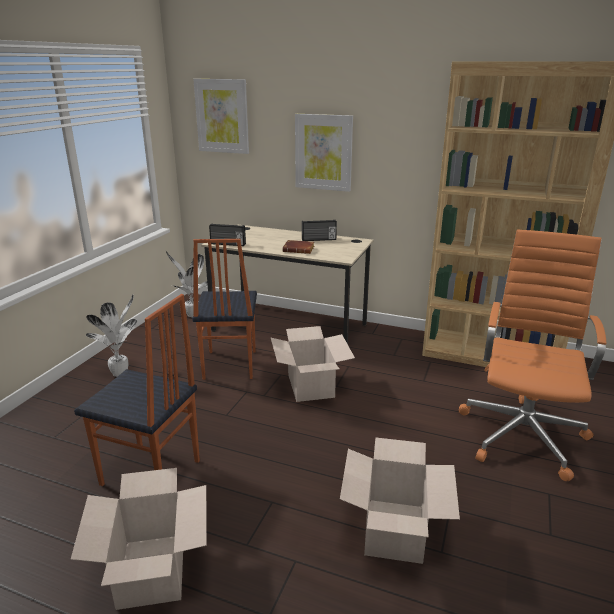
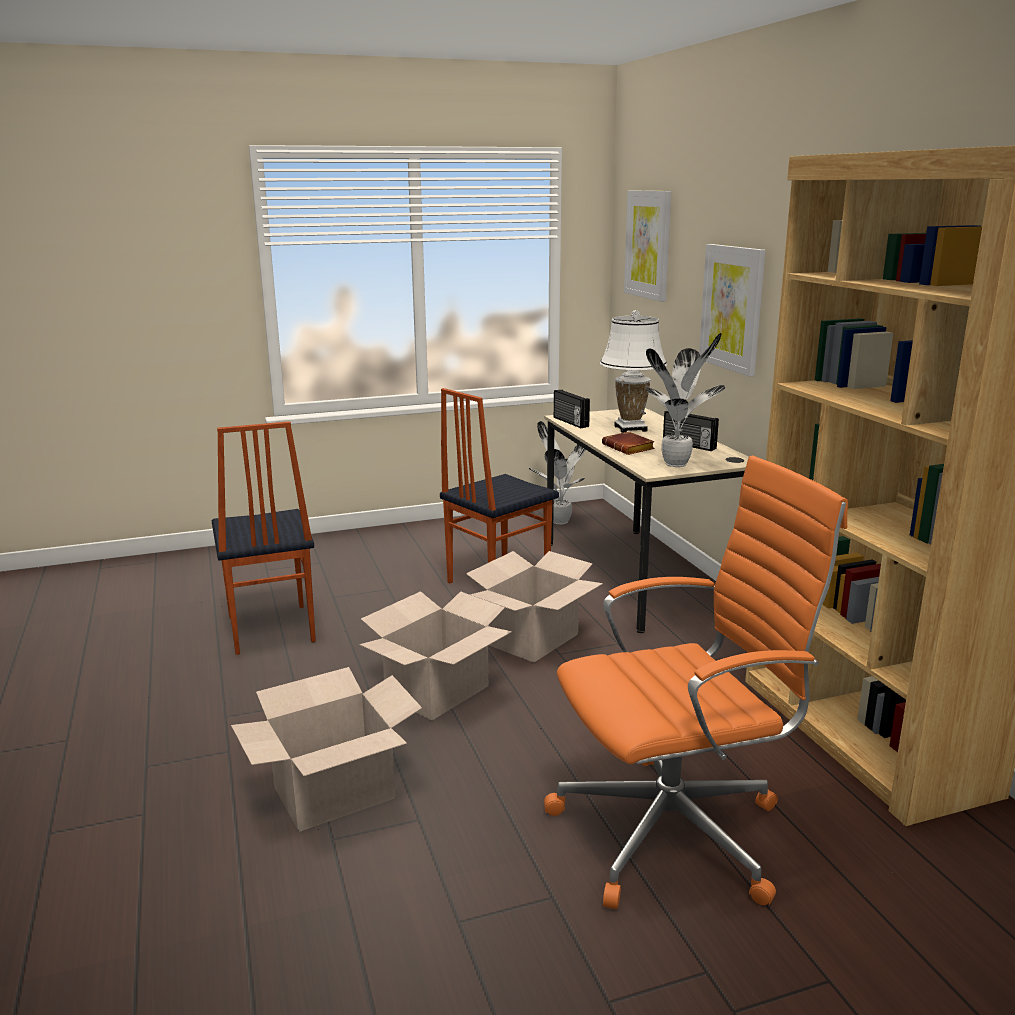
camera: 50 degrees right, 5 degrees down
(121, 373) = (397, 546): potted plant -> potted plant (678, 464)
(151, 570) = (152, 687): cardboard box -> cardboard box (437, 691)
(268, 238) = (631, 428): none -> white table lamp

